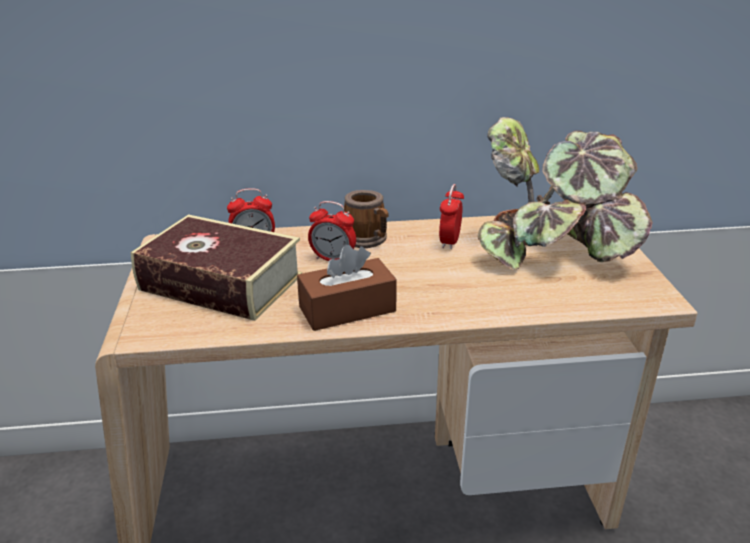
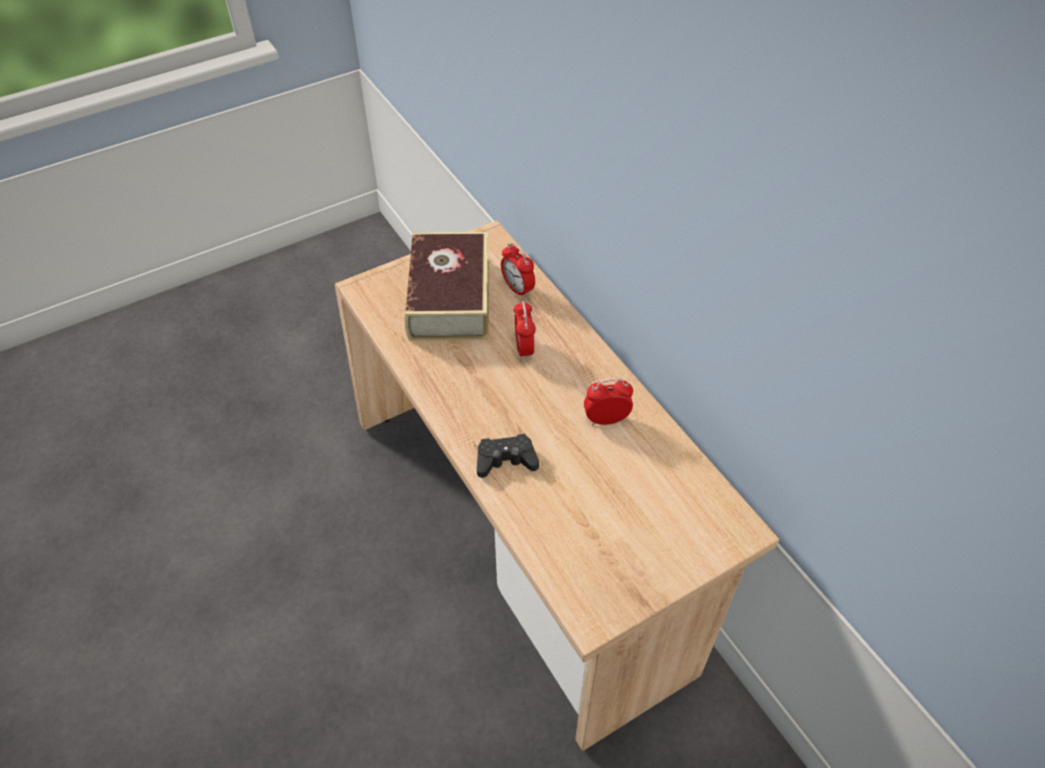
camera: 65 degrees right, 20 degrees up
(347, 309) = (451, 387): brown tissue box -> none
(368, 240) = (573, 359): mug -> none
(464, 300) = (506, 460): none -> black game controller
(553, 249) = (643, 508): potted plant -> none

